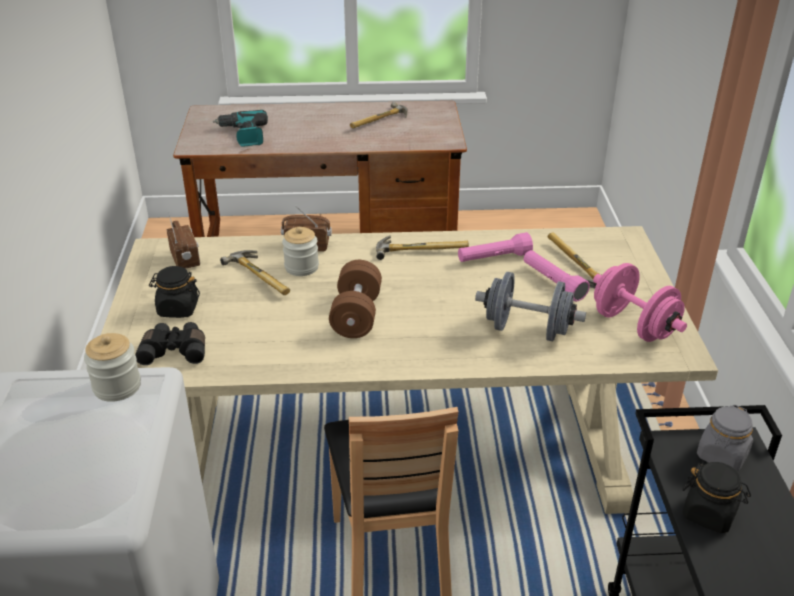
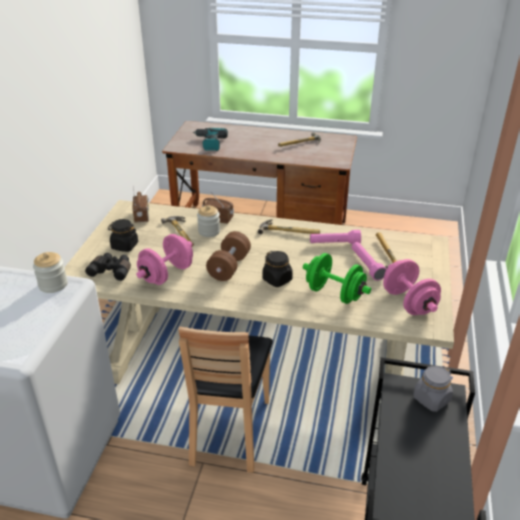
camera: 15 degrees right, 0 degrees up
(265, 342) = (167, 274): none -> pink dumbbell
(527, 330) = (334, 293): grey dumbbell -> green dumbbell
(709, 514) = (403, 435): black jar -> black jar (277, 279)

